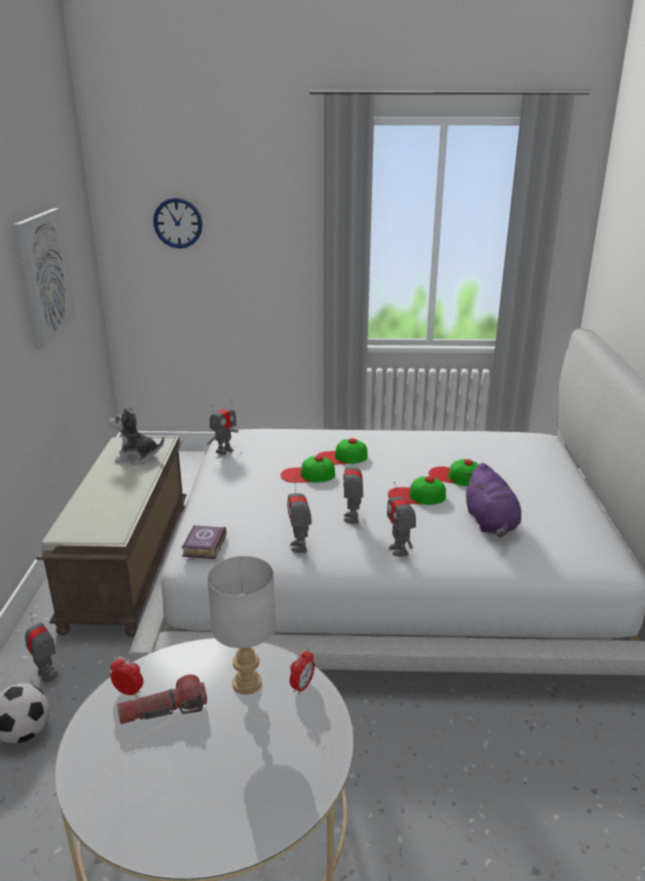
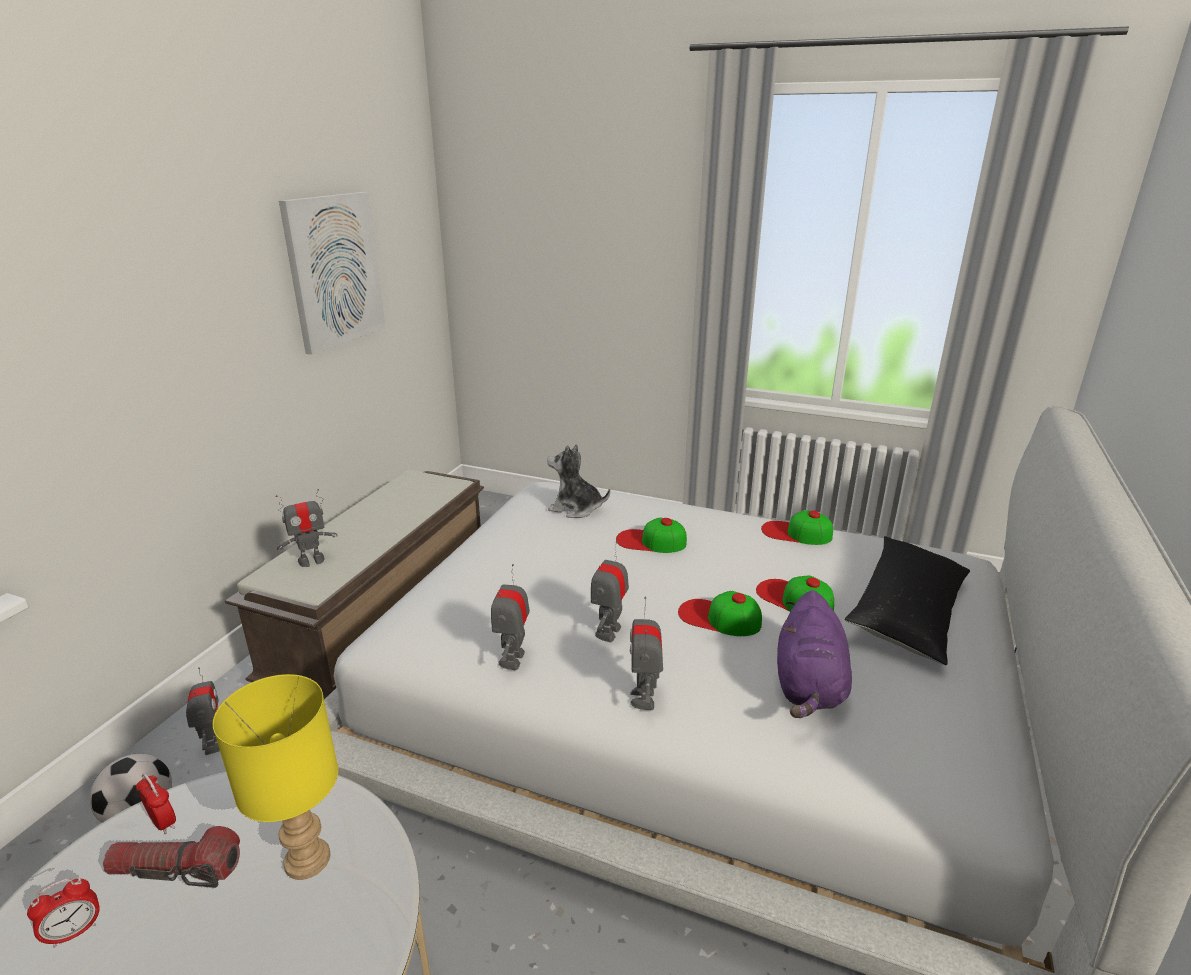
camera: 20 degrees right, 0 degrees up
(137, 457) = (414, 498): plush toy -> plush toy (575, 508)
(178, 223) = (529, 223): wall clock -> none
(203, 546) = (398, 630): book -> none
(224, 450) = (515, 507): toy robot -> toy robot (311, 560)
(246, 683) = (306, 859): grey table lamp -> yellow table lamp
(302, 686) = (374, 890): alarm clock -> alarm clock (75, 932)
(307, 475) = (591, 557): cap -> cap (796, 533)
(524, 471) = (907, 612): none -> black pillow

